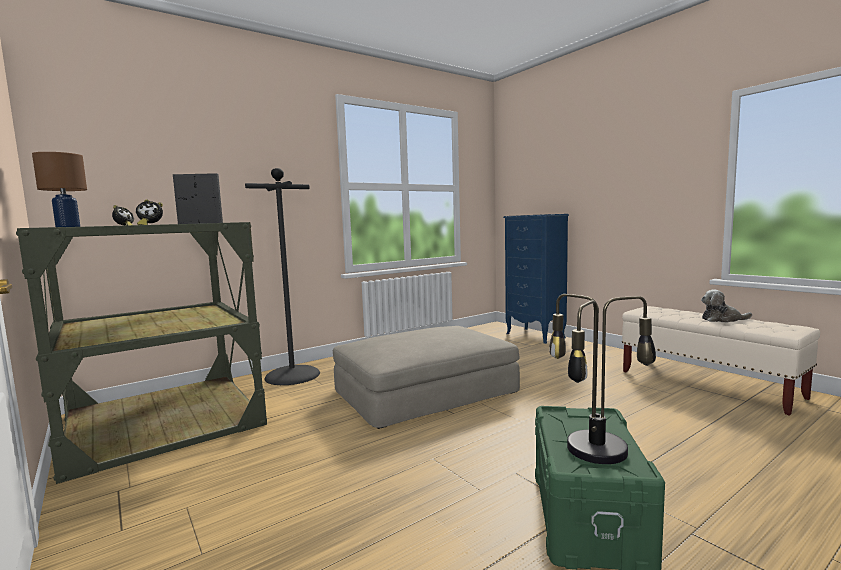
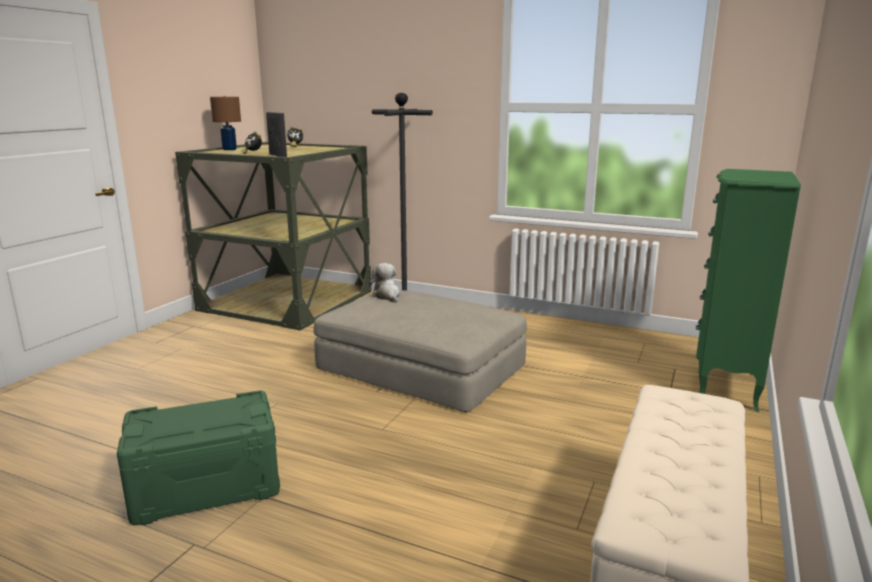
camera: 60 degrees right, 10 degrees up
(533, 336) = (724, 386): blue dresser -> green dresser
(595, 448) = (179, 424): table lamp -> none
(722, 319) = (675, 463): plush toy -> plush toy (387, 296)

